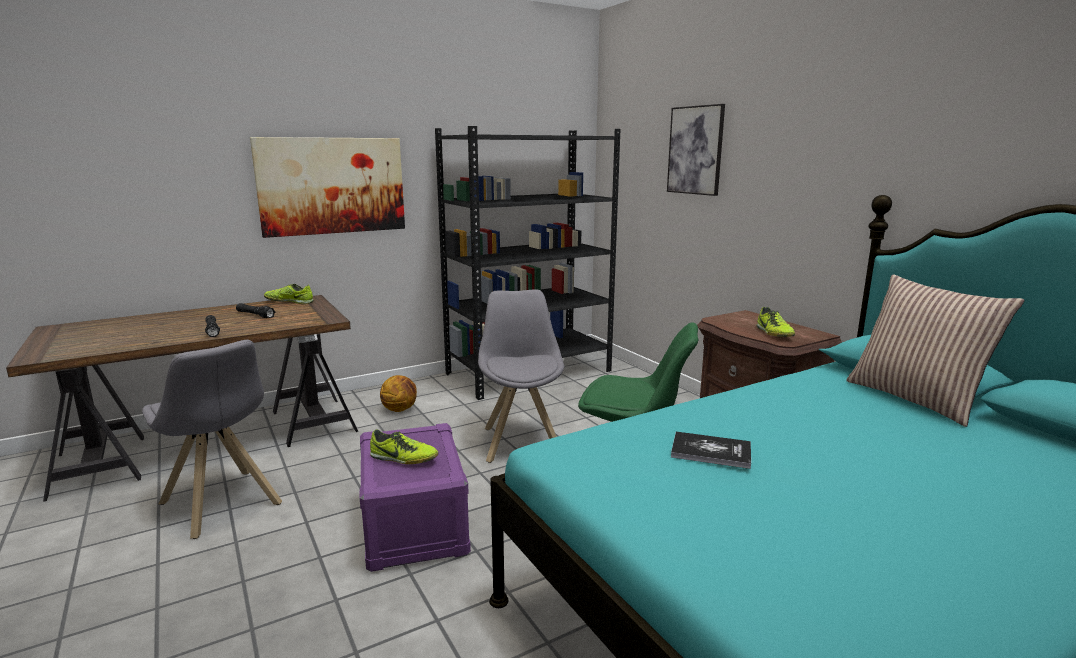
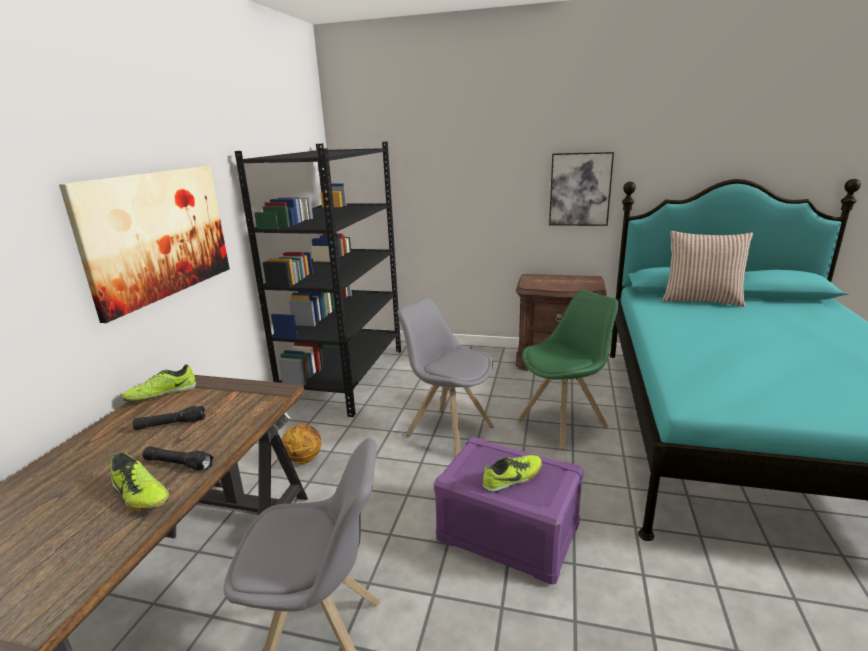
camera: 45 degrees left, 5 degrees up
(695, 150) = (456, 157): picture -> picture (580, 189)
(711, 451) = (737, 363): book -> none
(773, 333) = (576, 284): shoe -> shoe (140, 495)

